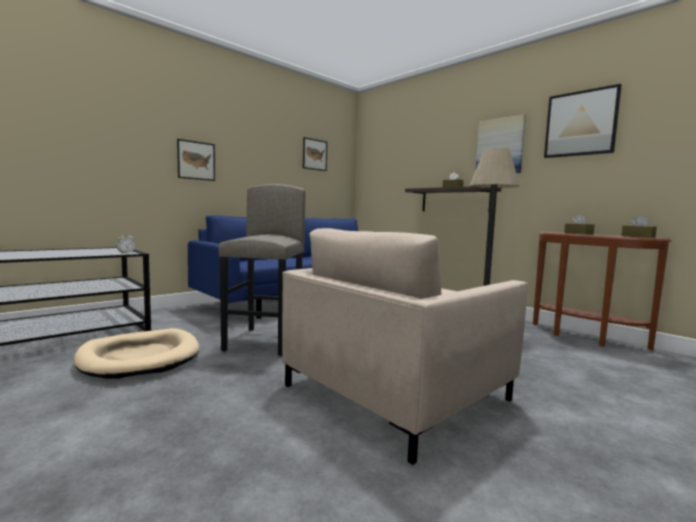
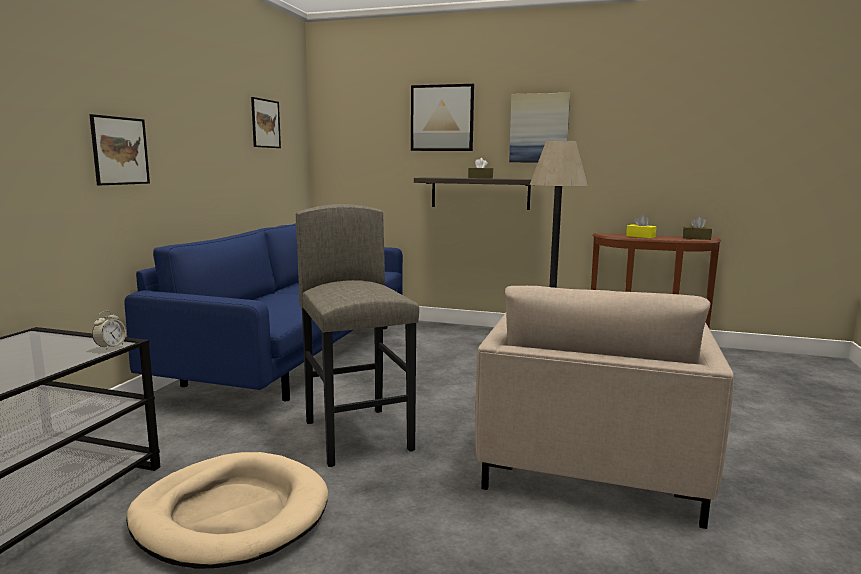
camera: 30 degrees left, 5 degrees up
(578, 233) = (640, 236): brown tissue box -> yellow tissue box
(580, 123) = (632, 111): picture -> picture (442, 118)

